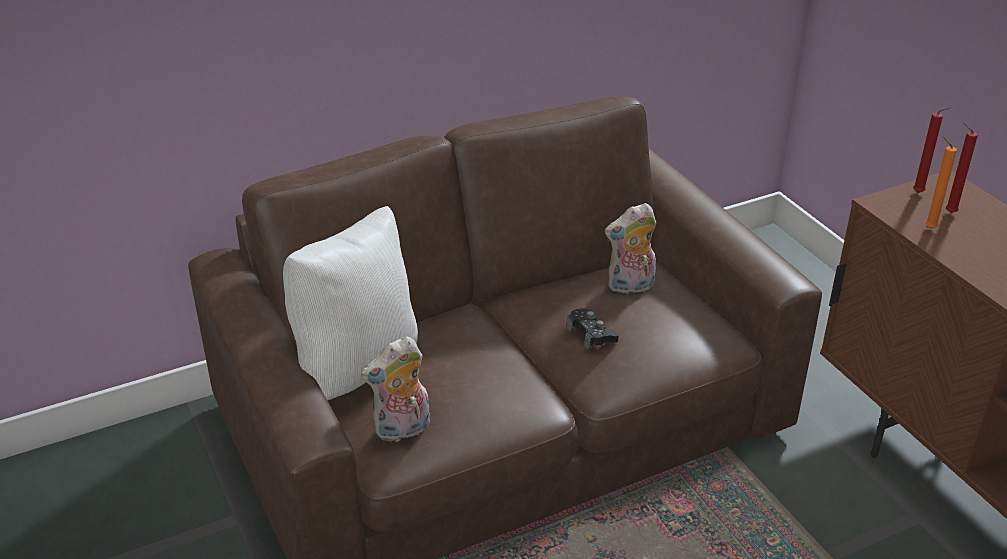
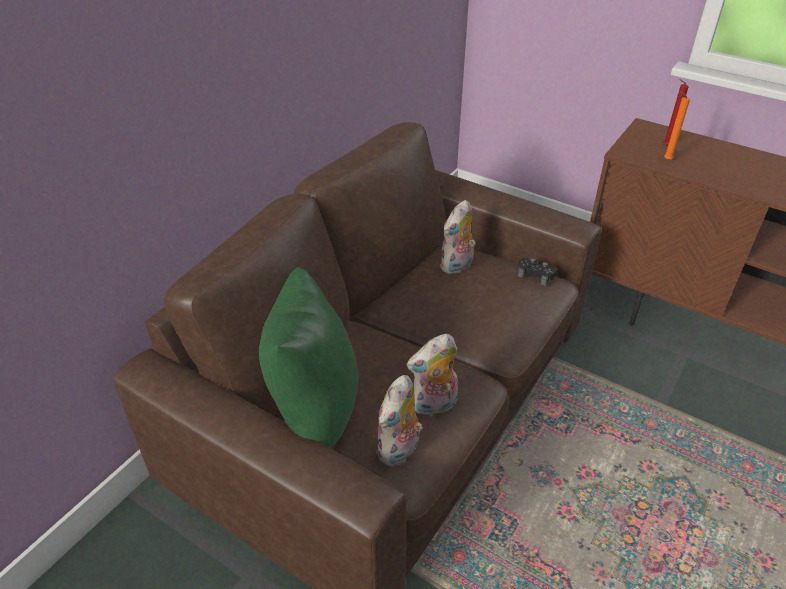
camera: 30 degrees left, 5 degrees up
(356, 366) = (313, 410): white pillow -> green pillow
(471, 406) = (434, 406): none -> plush toy
(591, 334) = (468, 312): black game controller -> black game controller (536, 274)
(920, 193) = (637, 138): red candle -> none

